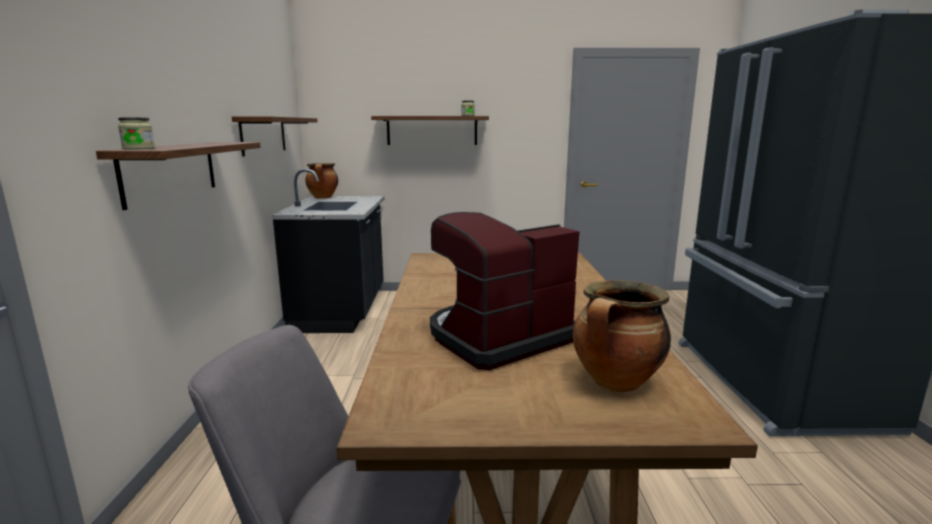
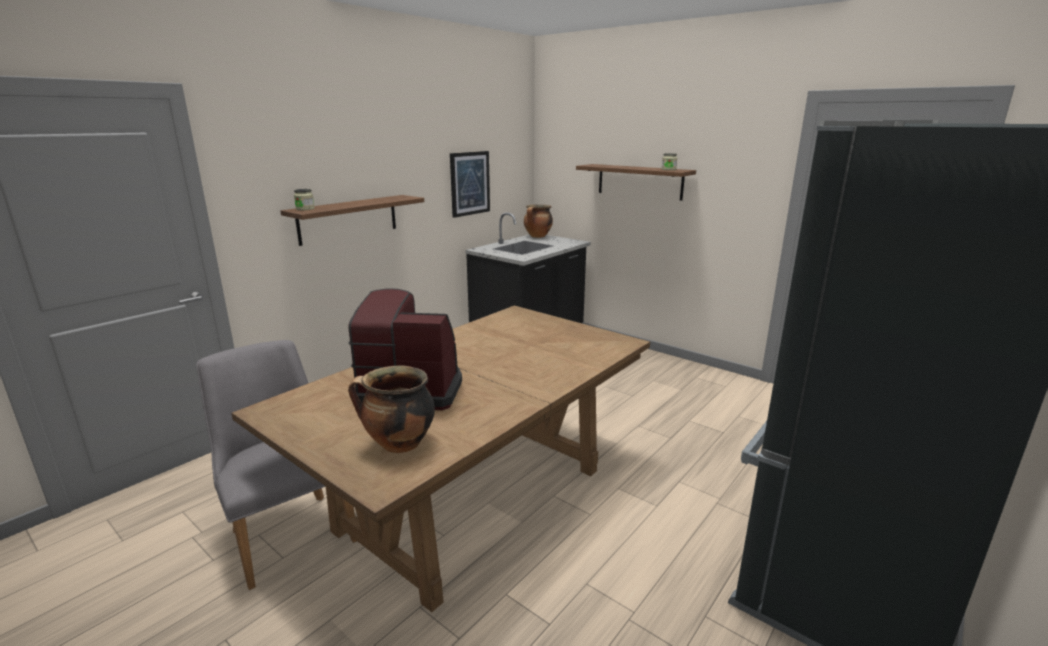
camera: 40 degrees right, 5 degrees up
(263, 135) = (469, 183): shelf -> picture

